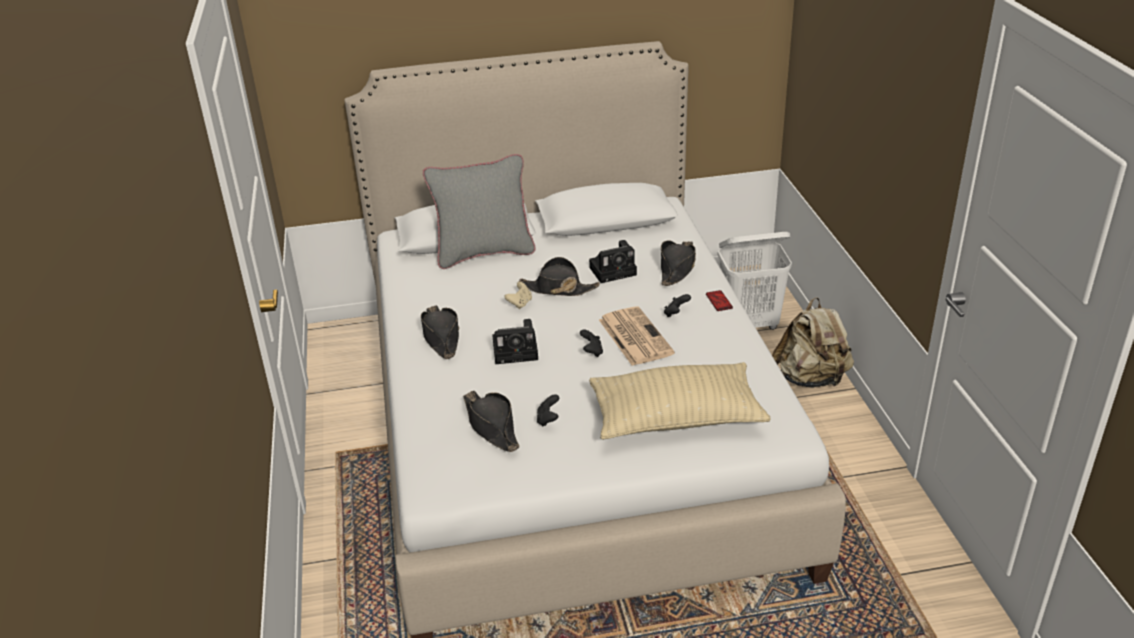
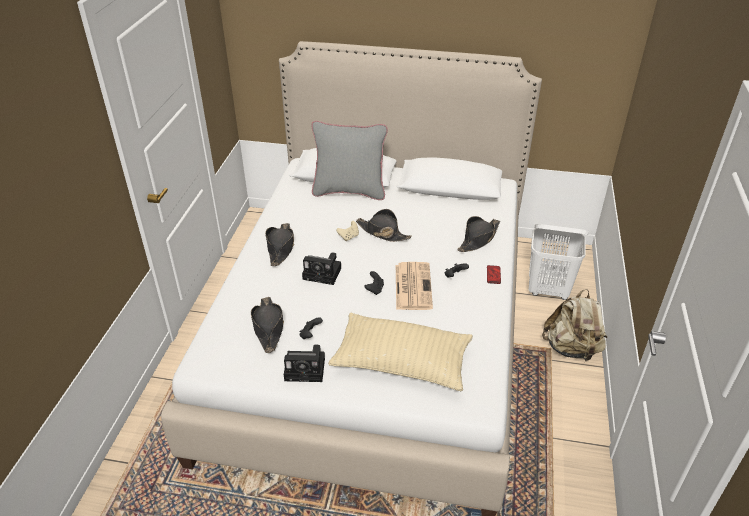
camera: 20 degrees right, 5 degrees up
(614, 270) = (431, 228): camera -> camera (307, 369)

